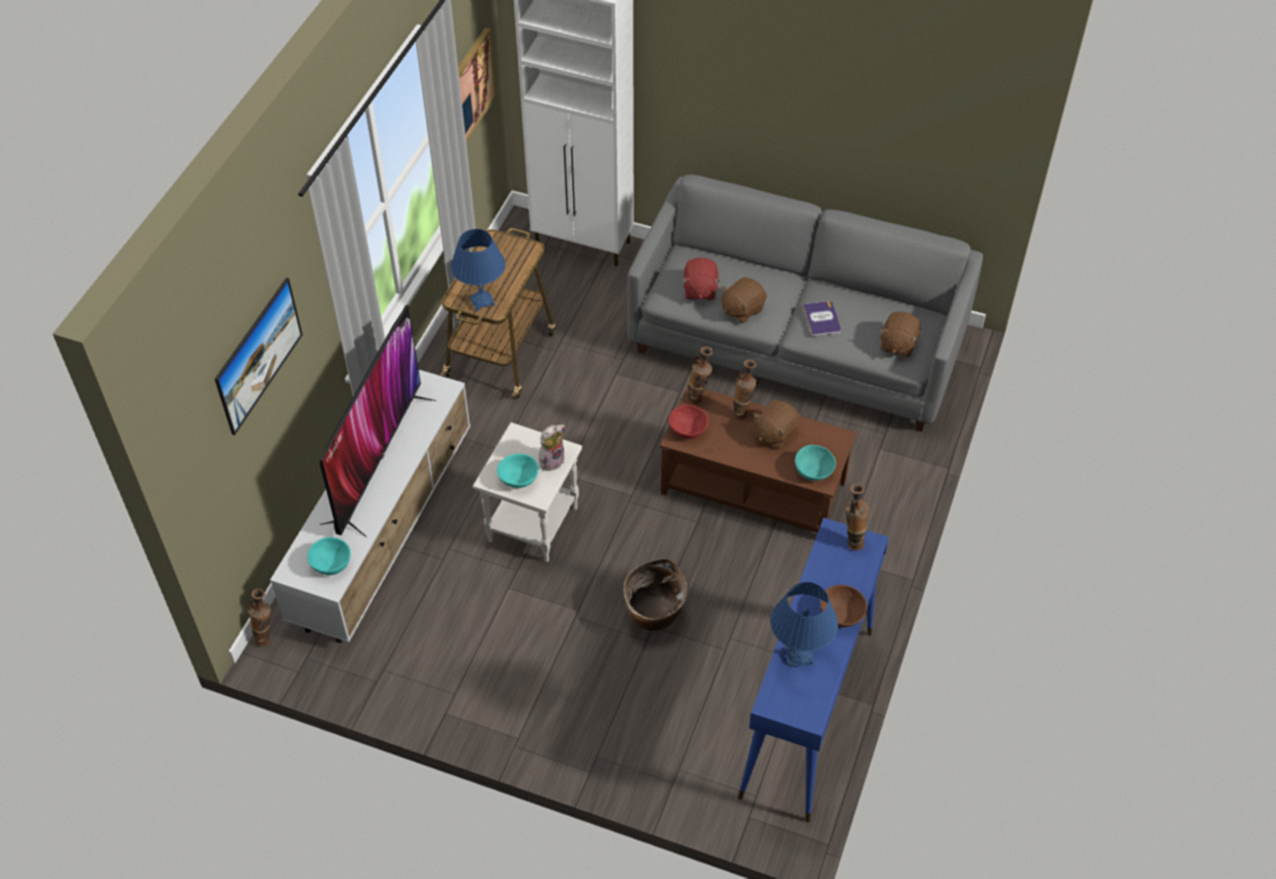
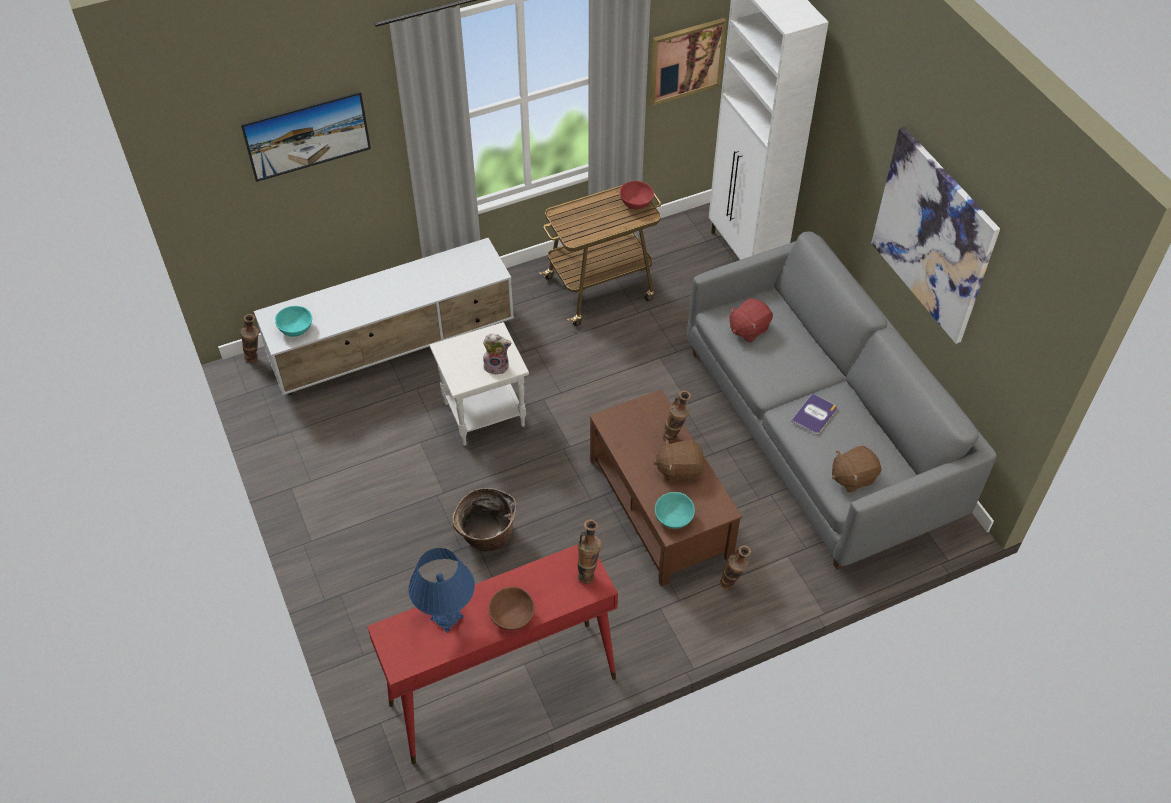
camera: 45 degrees right, 0 degrees up
(378, 460) = (399, 286): television -> none
(481, 301) = (571, 227): blue table lamp -> none
(519, 479) = (462, 362): turquoise bowl -> none
(687, 430) = (621, 419): red bowl -> red bowl (635, 203)
(698, 398) = (656, 404): vase -> vase (732, 585)
(742, 309) = (762, 365): brown plush toy -> none
(807, 714) = (502, 692): blue console table -> red console table
(835, 106) = (933, 235): none -> picture

